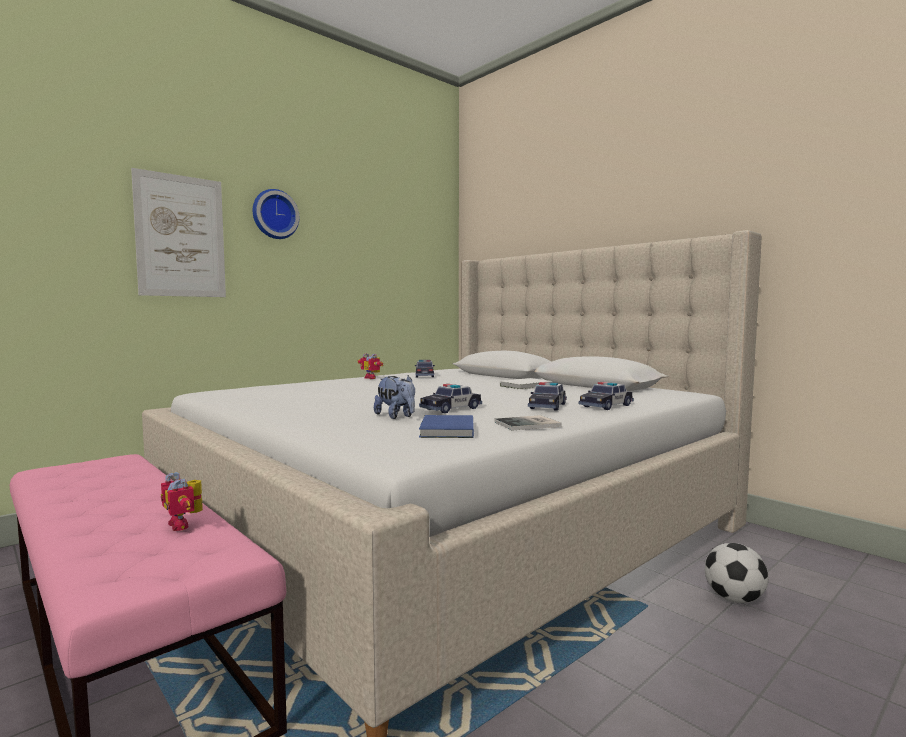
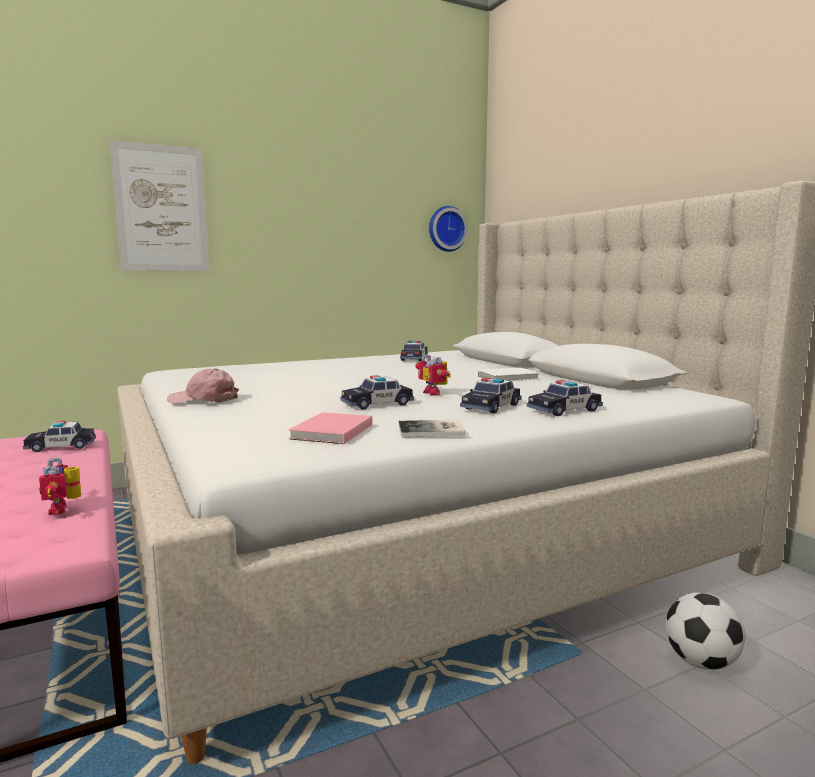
camera: 15 degrees right, 5 degrees up
(113, 471) = (61, 446): none -> toy car
(274, 214) = (260, 180): wall clock -> wall clock (446, 229)
(284, 412) = (204, 399): none -> pink cap
(372, 378) = (354, 360): toy robot -> toy robot (435, 393)
(396, 416) = (306, 410): plush toy -> none
(446, 430) = (330, 432): blue book -> pink book

